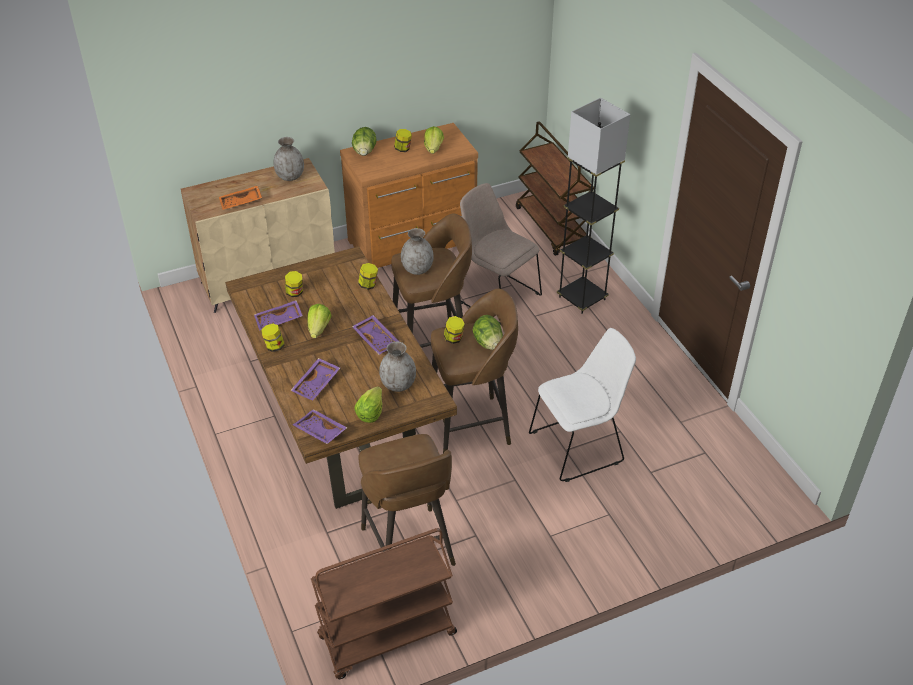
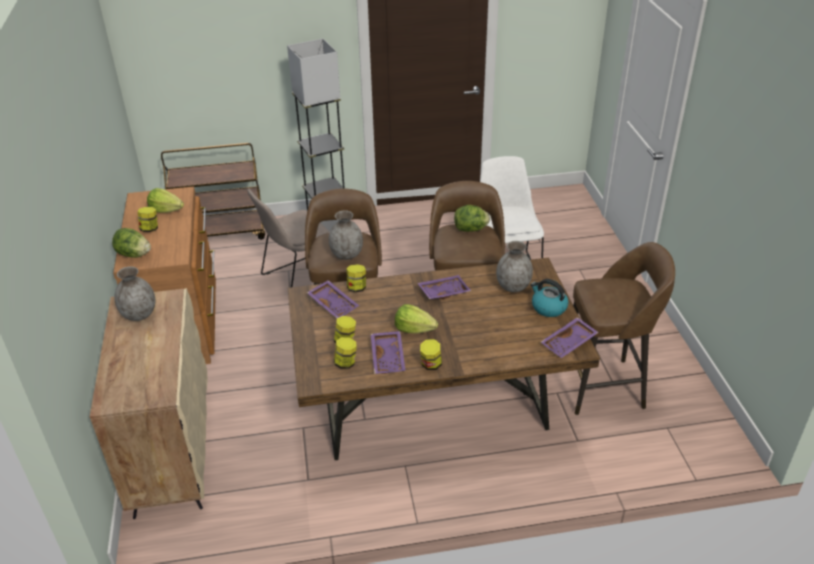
camera: 75 degrees left, 5 degrees down
(241, 203) = (164, 360): orange tray -> none
(317, 384) = (500, 339): purple tray -> purple tray (334, 304)
(370, 413) = (548, 307): lettuce -> kettle
(386, 637) = (701, 414): brown cart -> none
(454, 339) = (458, 247): jar -> jar (346, 363)

